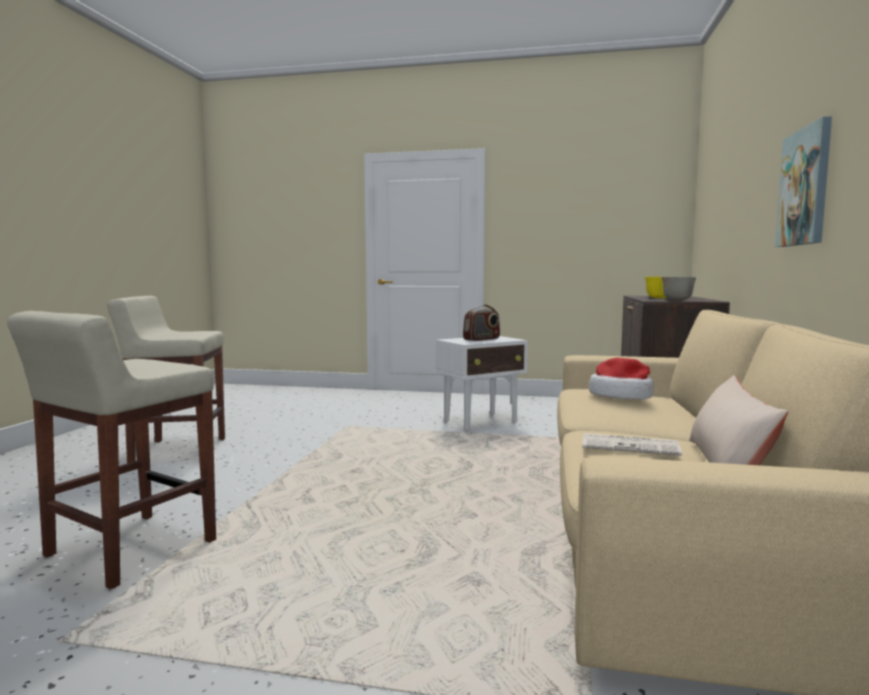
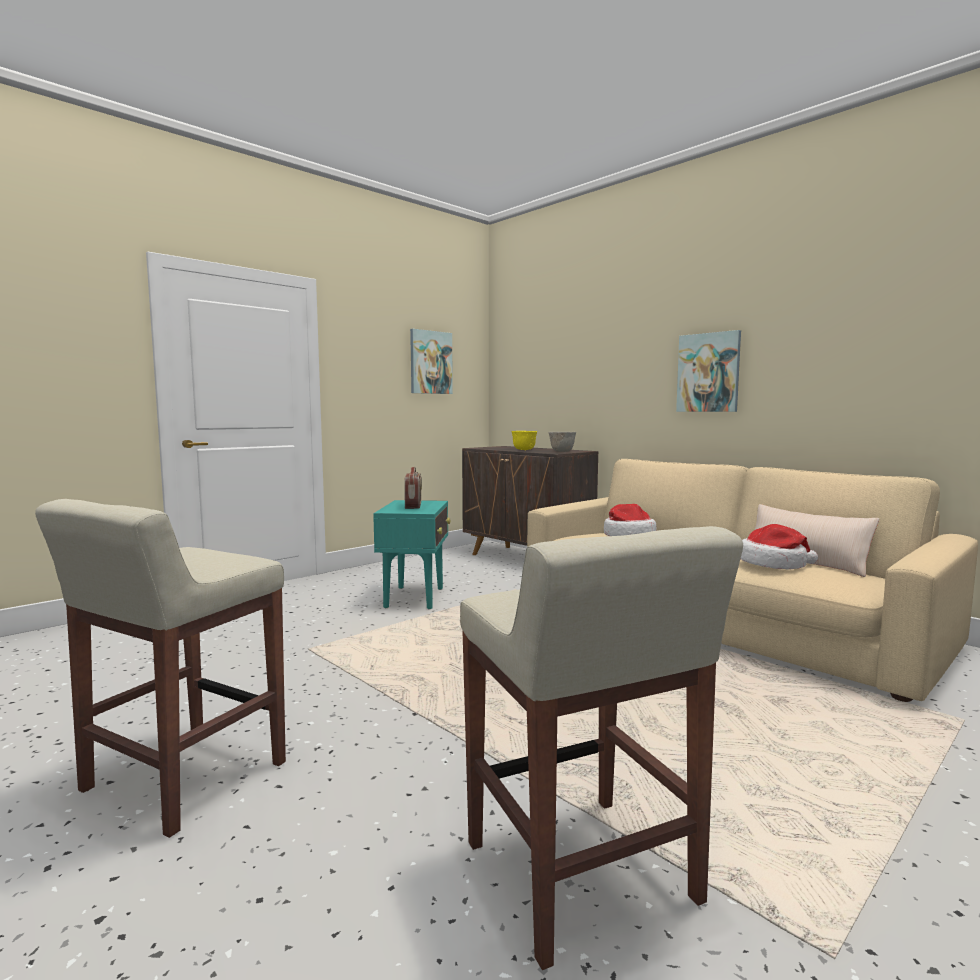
camera: 55 degrees left, 0 degrees up
(481, 421) = (415, 597): white side table -> turquoise side table
(607, 208) = (430, 362): none -> picture
(631, 446) = (773, 564): newspaper -> hat

